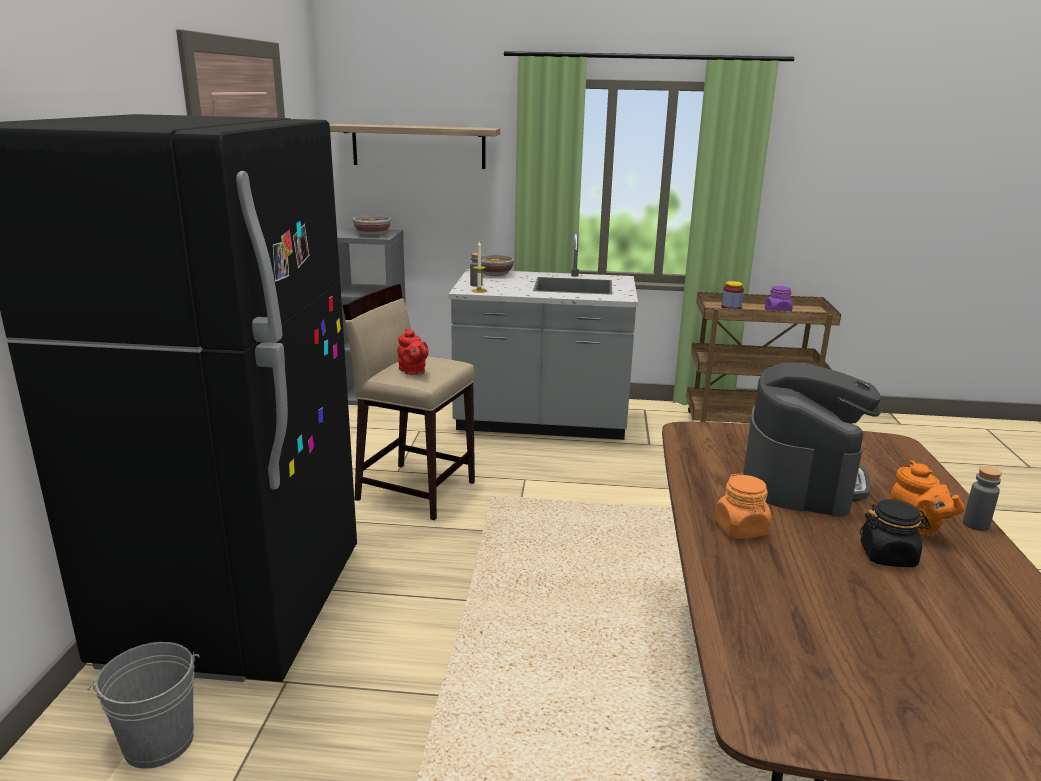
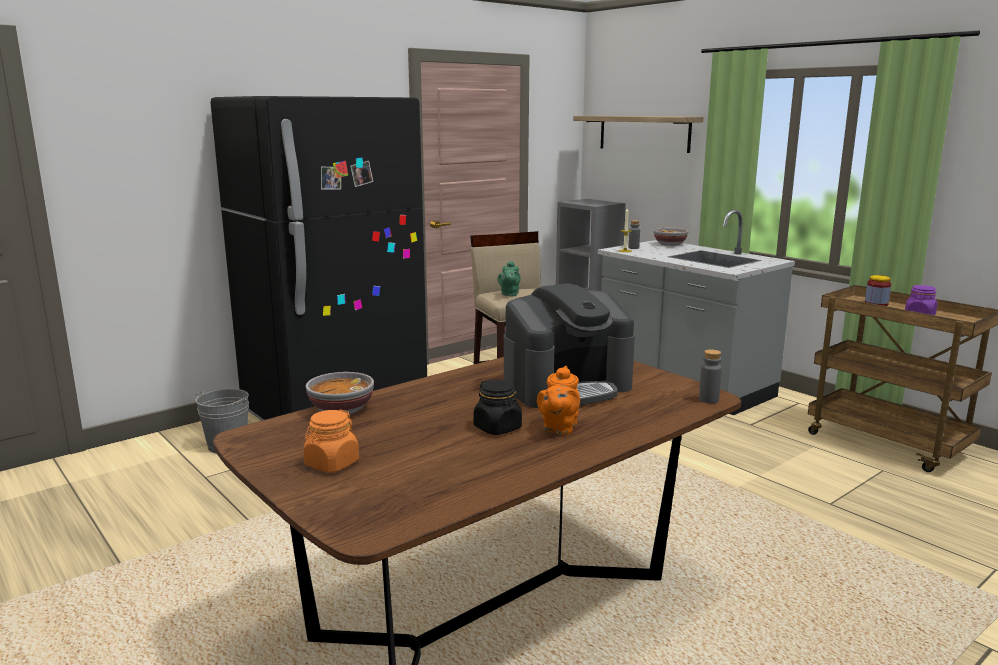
camera: 45 degrees right, 5 degrees down
(372, 234) = (592, 203): bowl -> bowl (340, 409)
(413, 372) = (509, 294): red teapot -> green teapot
(741, 529) = (450, 390): orange jar -> orange jar (332, 464)
(975, 525) = (614, 442): grey bottle -> grey bottle (708, 399)

